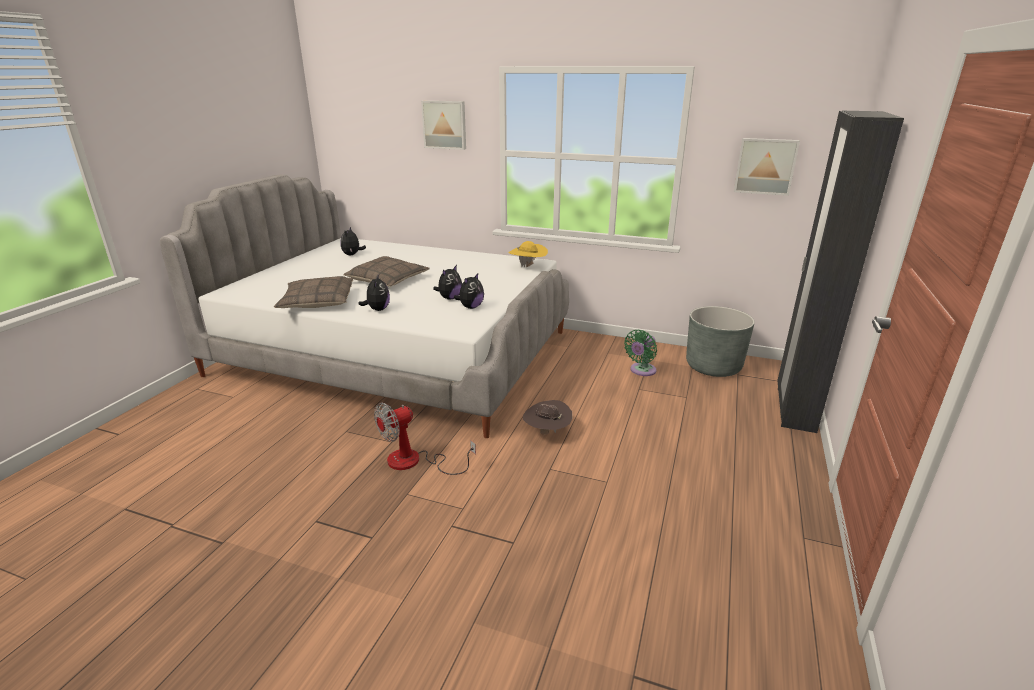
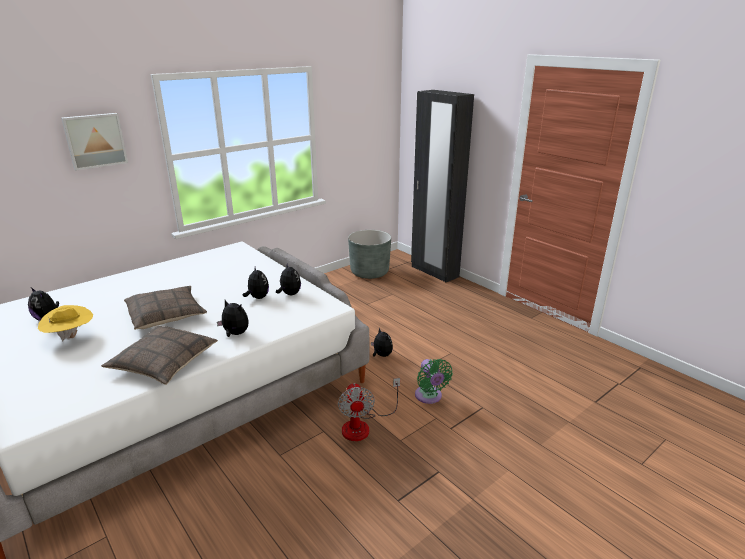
camera: 60 degrees left, 0 degrees up
(528, 267) = (240, 253): yellow hat -> yellow hat (71, 337)
(546, 433) = (381, 355): brown hat -> plush toy
(641, 371) = (347, 294): green fan -> green fan (429, 397)
(765, 166) = (360, 130): picture -> none

